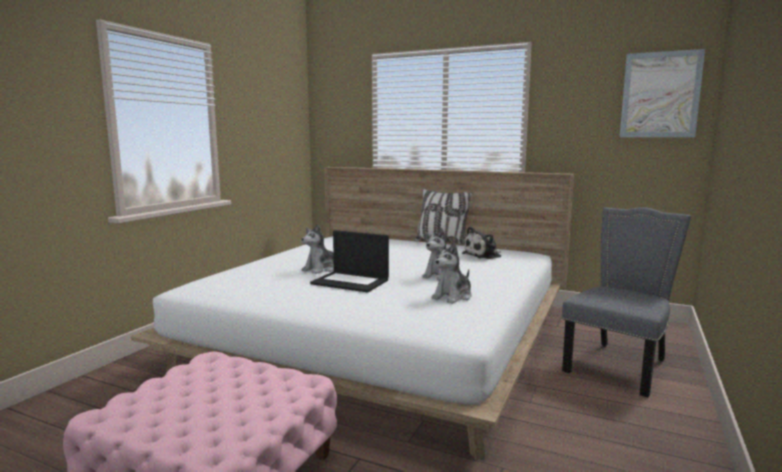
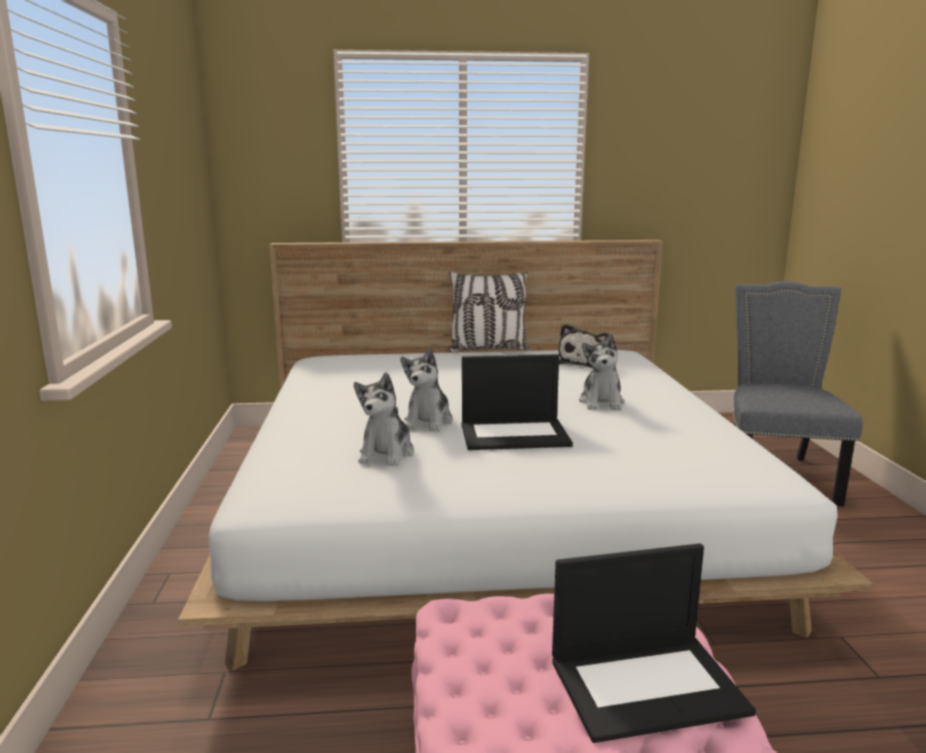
camera: 30 degrees left, 5 degrees up
(234, 411) = (648, 684): none -> laptop
(453, 296) = (676, 430): plush toy -> plush toy (386, 454)
(660, 95) = (743, 136): picture -> none

